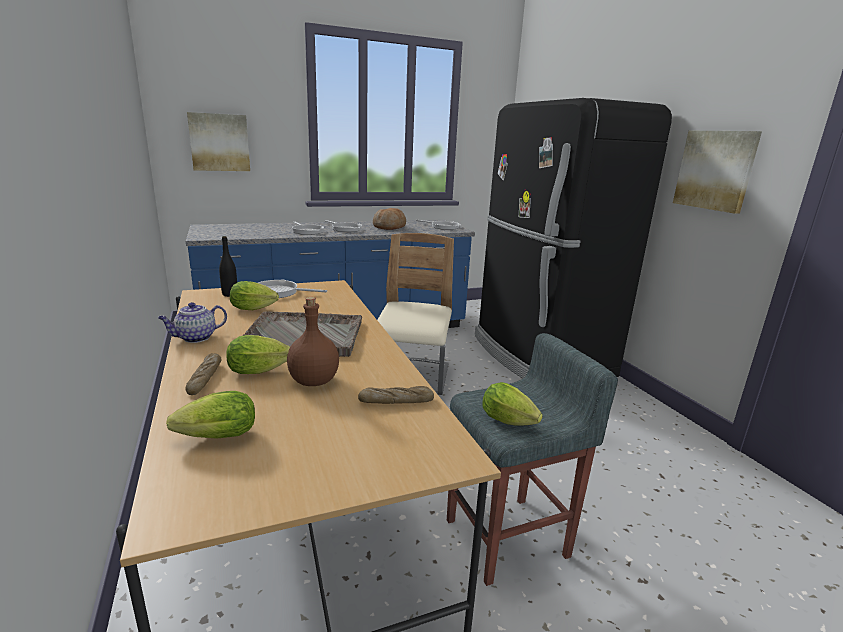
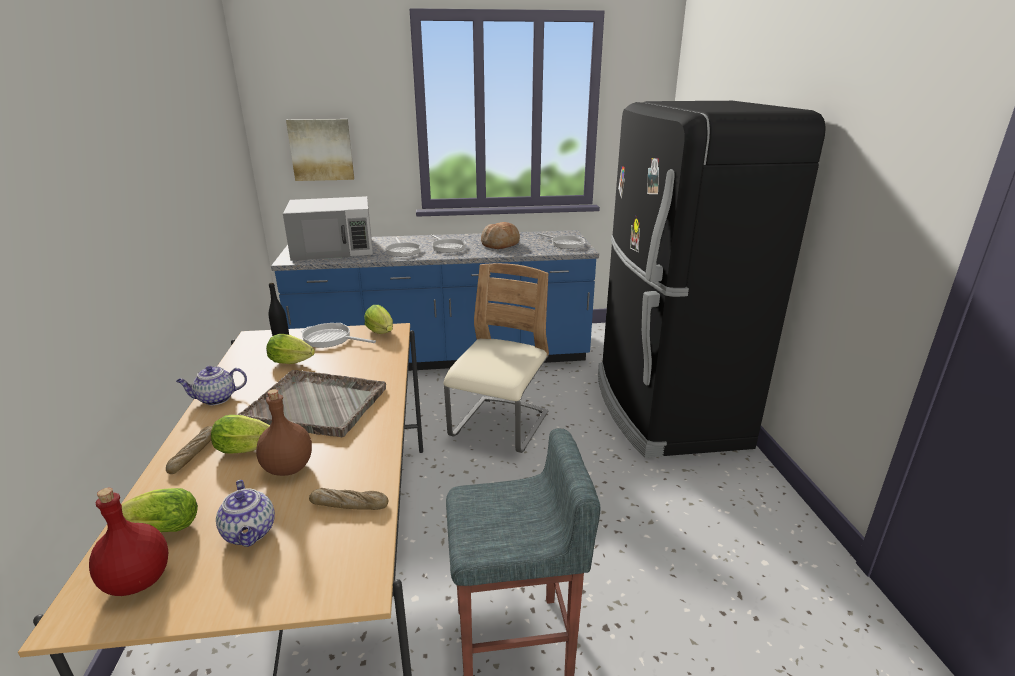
camera: 15 degrees right, 5 degrees up
(223, 481) = (137, 582): none -> red bottle
(239, 230) = (334, 248): none -> white microwave
(315, 431) = (250, 533): none -> teapot
(511, 422) = (486, 534): lettuce -> lettuce (382, 333)
(715, 170) = (868, 209): picture -> none

